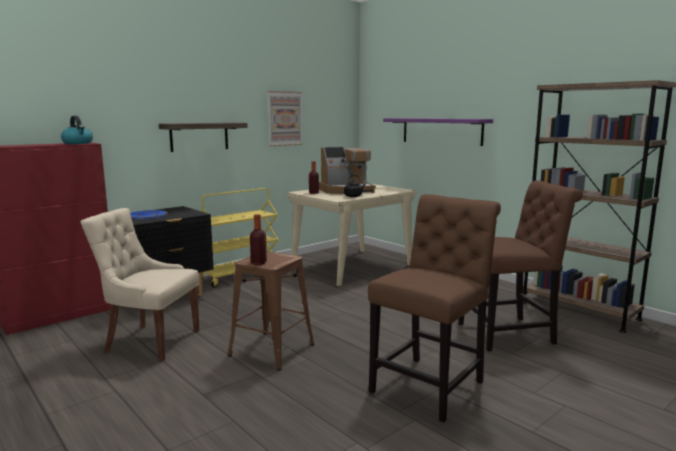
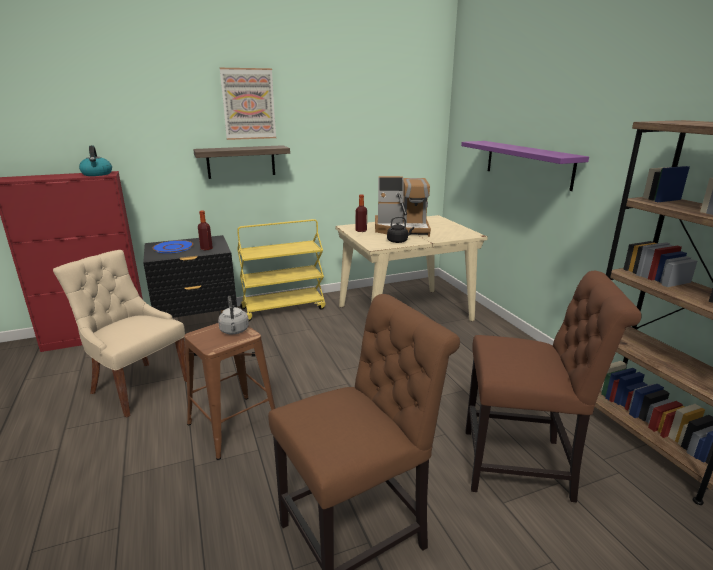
camera: 20 degrees right, 10 degrees up
(258, 263) = (205, 339): bottle -> bottle (206, 248)
(276, 257) = (234, 331): none -> grey kettle
(284, 118) = (346, 139): picture -> picture (248, 104)

